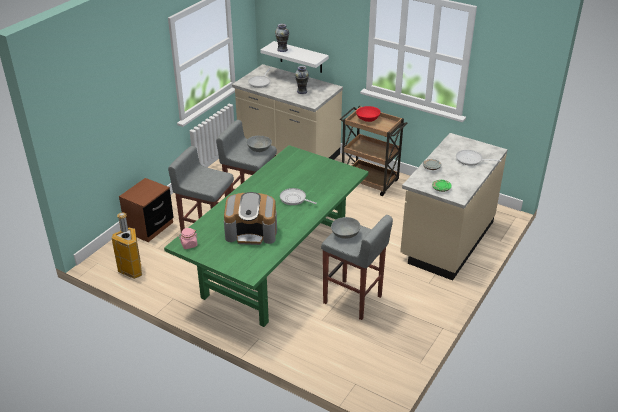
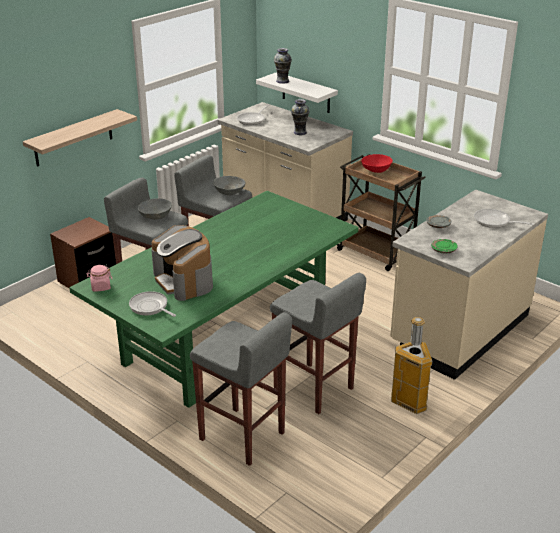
camera: 10 degrees right, 5 degrees down
(131, 118) = (73, 138): none -> shelf
(132, 271) = (49, 325): trash can -> trash can (410, 403)
(252, 232) = (184, 281): coffee machine -> coffee machine turned 45 degrees clockwise
(294, 199) = (252, 249): frying pan -> frying pan (150, 307)
(311, 345) = (242, 437): none -> grey stool
(345, 234) = (304, 295): grey bowl -> grey bowl (156, 216)

